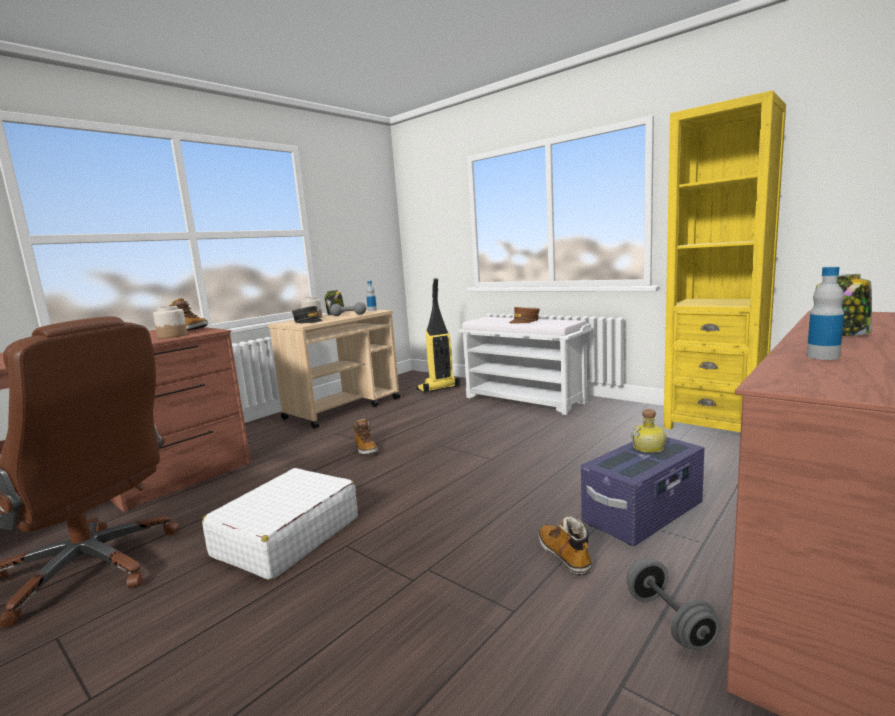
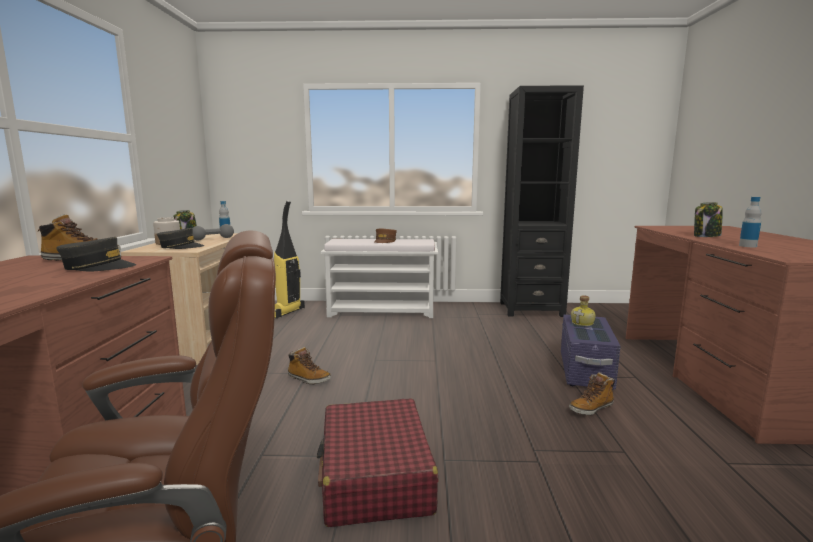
camera: 40 degrees left, 0 degrees up
(173, 335) = (98, 267): jar -> grey cap
(286, 536) = (375, 476): white suitcase -> red suitcase
(564, 556) = (591, 408): boot -> boot turned 60 degrees counterclockwise
(669, 621) = (689, 422): grey dumbbell -> none
(714, 425) = (531, 309): yellow bookcase -> black bookcase

